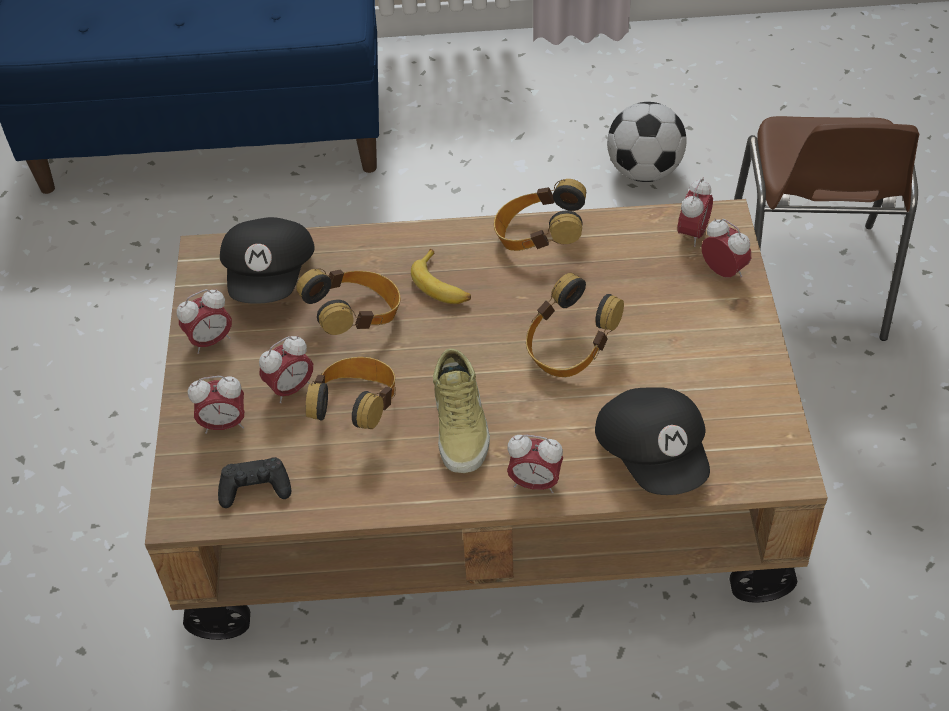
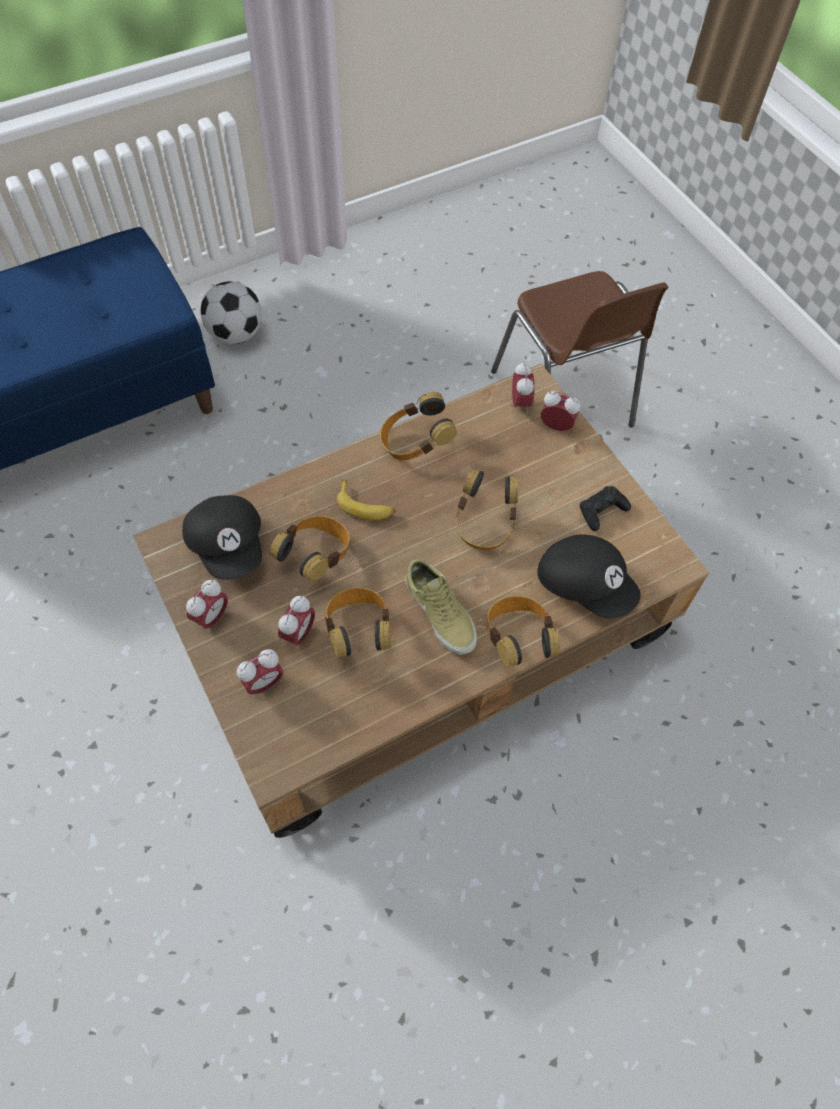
camera: 30 degrees left, 10 degrees up
(255, 487) = (318, 725): black game controller -> black game controller (602, 511)
(534, 483) = (517, 639): alarm clock -> headphones
(644, 171) = (413, 349): football -> football (236, 334)

